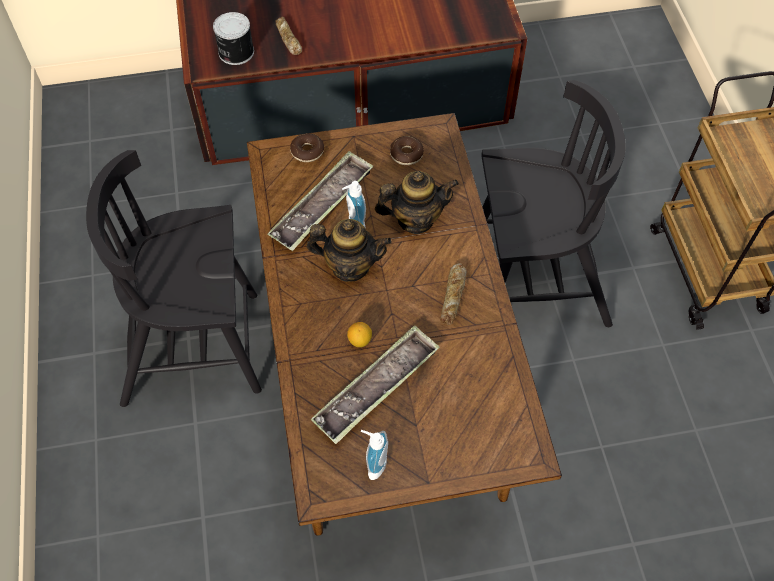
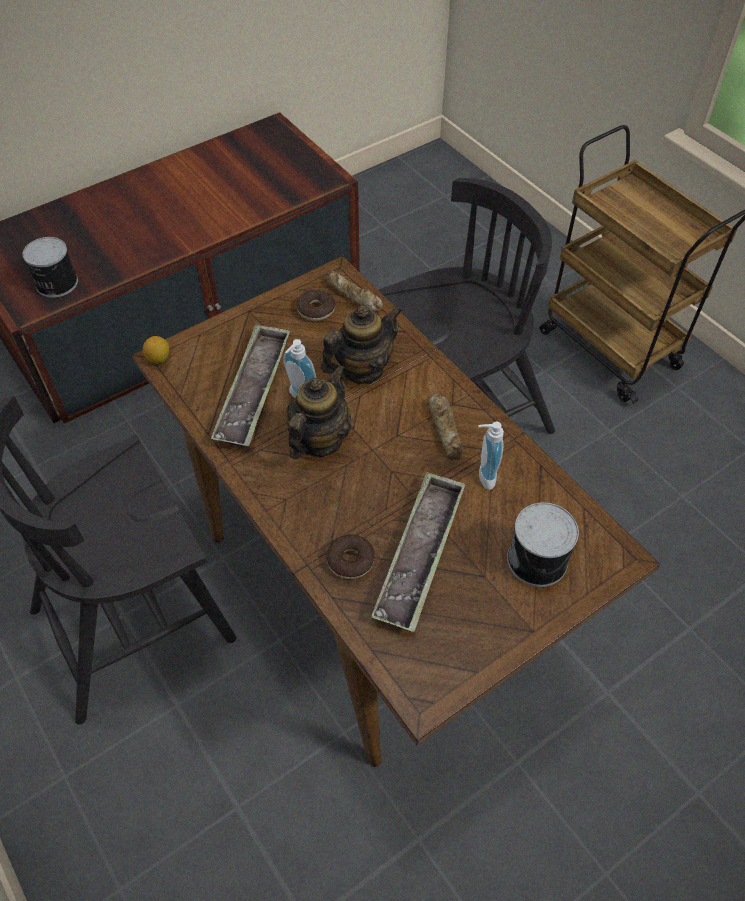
camera: 25 degrees left, 5 degrees down
(288, 39) = (109, 253): bread -> bread (353, 296)
(307, 151) = (207, 342): donut -> donut (350, 560)
(350, 266) = (319, 440): teapot -> teapot turned 45 degrees counterclockwise
(360, 340) = (373, 512): lemon -> lemon (159, 358)
(373, 464) = (464, 637): soap dispenser -> soap dispenser (483, 476)
(465, 431) = (538, 560): none -> can

